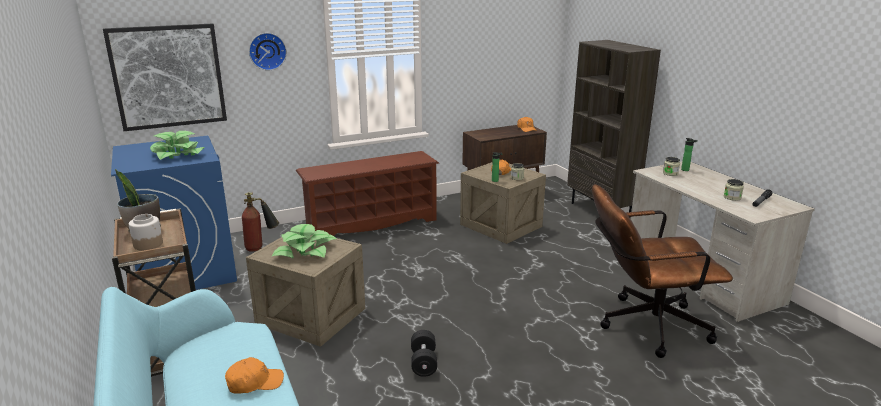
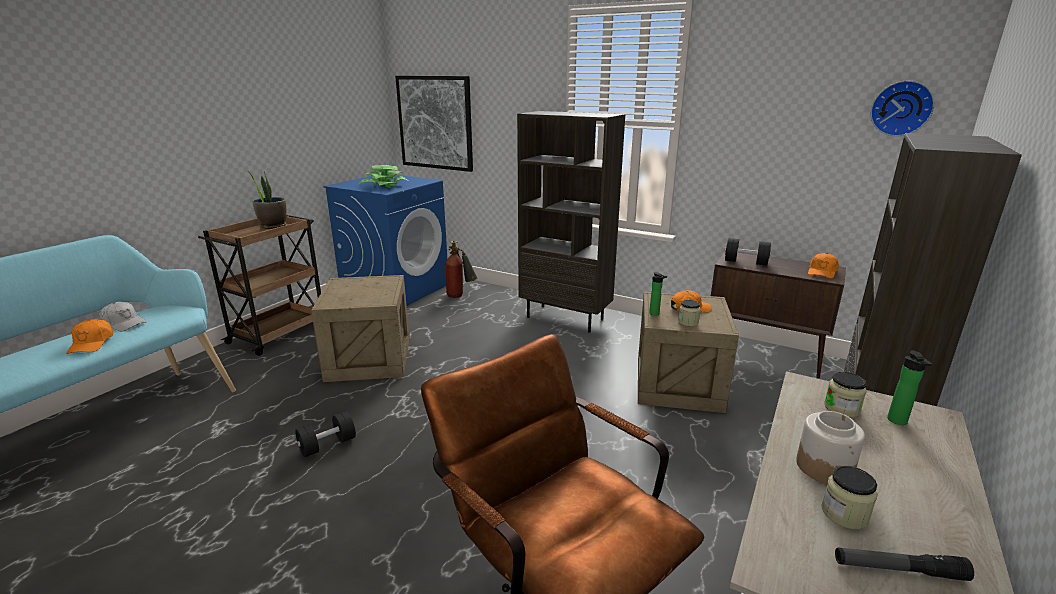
camera: 55 degrees right, 0 degrees up
(148, 244) = (248, 233): jar -> jar (824, 467)
(219, 364) = (123, 323): none -> white cap
(254, 383) = (92, 343): orange cap -> orange cap turned 45 degrees clockwise
(267, 51) = (510, 108): wall clock -> wall clock (901, 108)
(305, 251) = (358, 291): potted plant -> none
(371, 224) = (566, 318): brown shoe rack -> brown bookcase
(489, 135) = (745, 262): none -> black dumbbell

